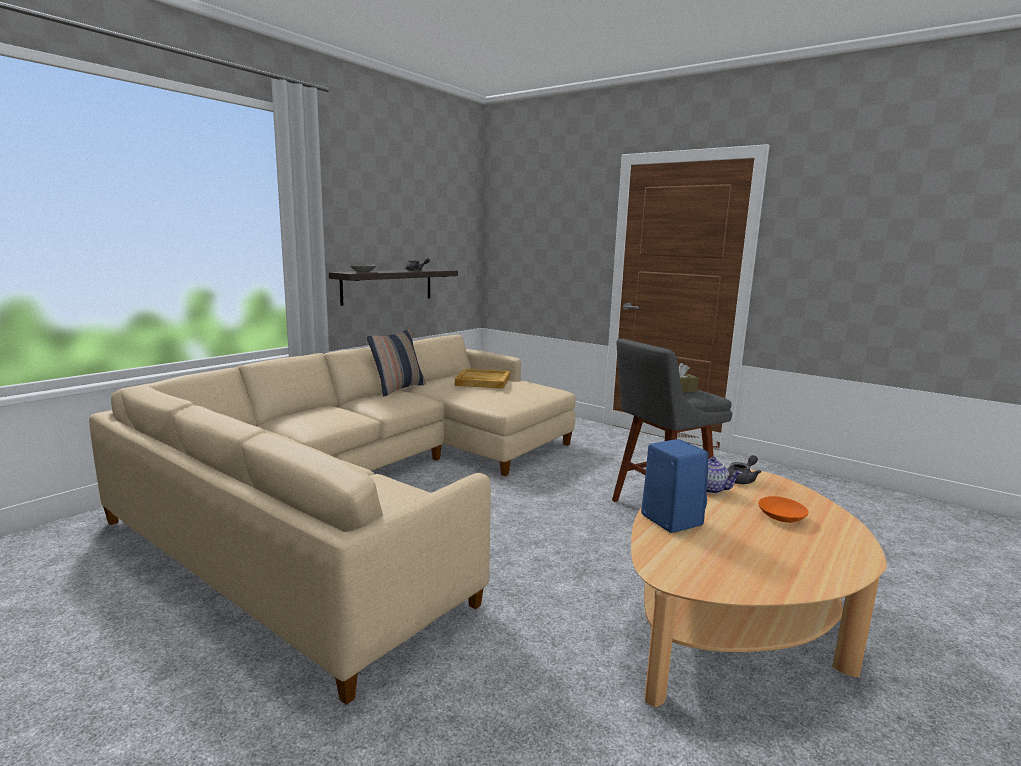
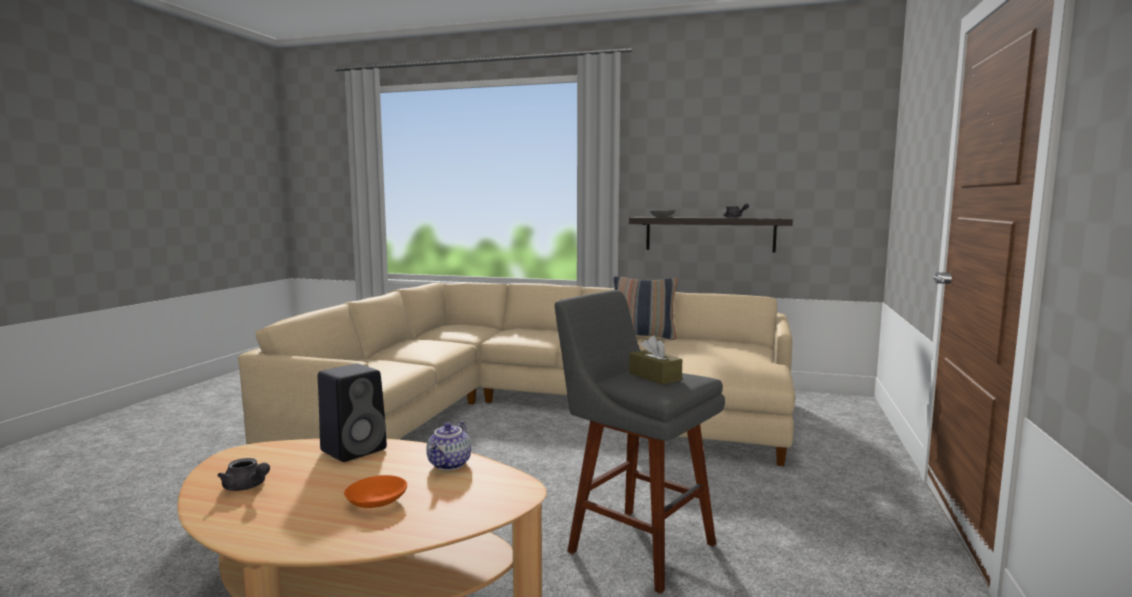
camera: 70 degrees right, 5 degrees down
(482, 381) = (718, 349): beige tray -> none
(669, 519) = (355, 449): blue speaker -> black speaker
(741, 480) = (494, 481): grey teapot -> grey teapot (247, 487)

